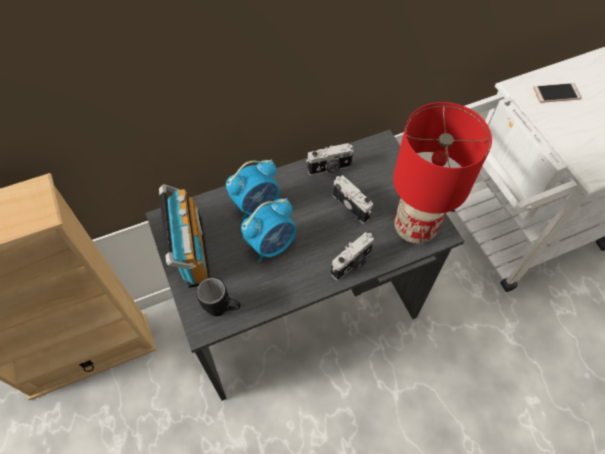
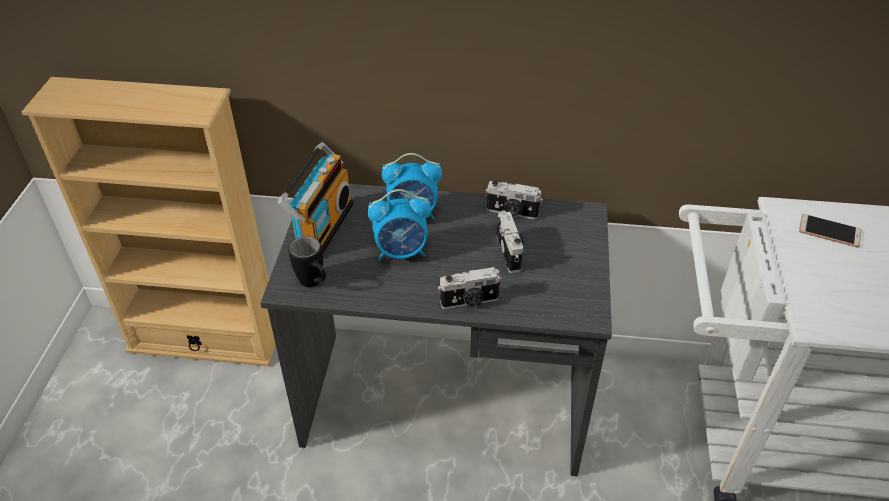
camera: 30 degrees right, 15 degrees down
(415, 227) = (564, 299): red table lamp -> none

